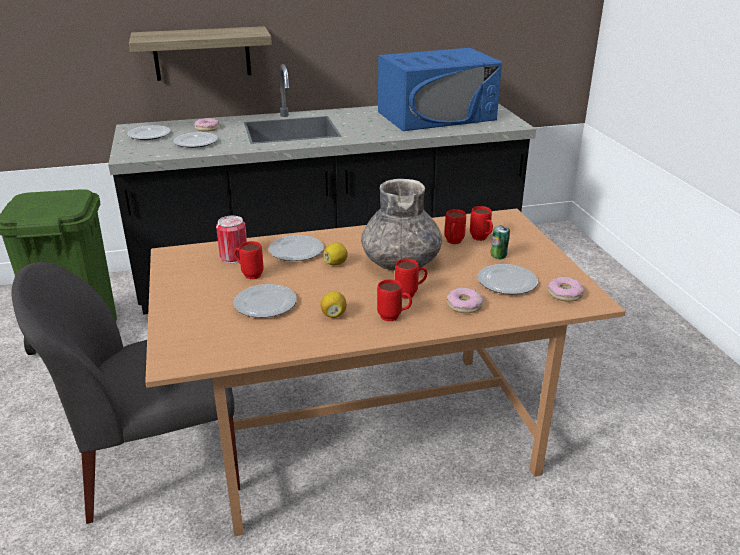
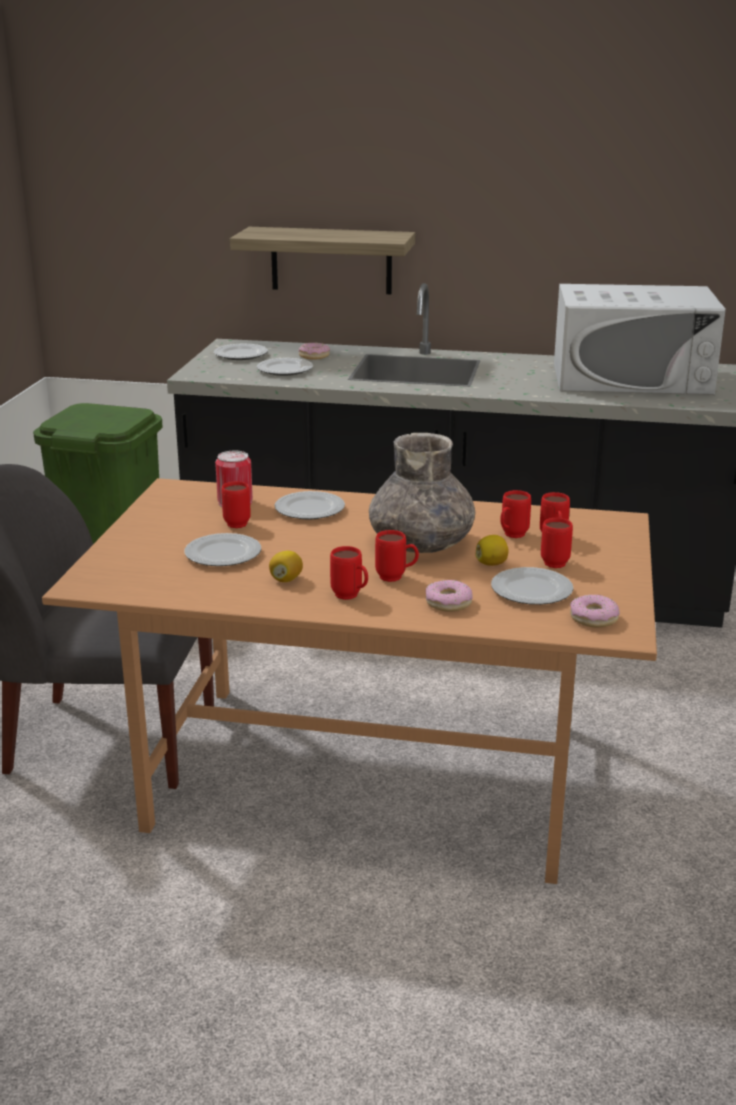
camera: 25 degrees right, 5 degrees down
(335, 263) = (342, 530): lemon -> lemon (491, 563)
(436, 116) = (631, 378): blue microwave -> white microwave
(498, 256) = (554, 561): can -> red mug

